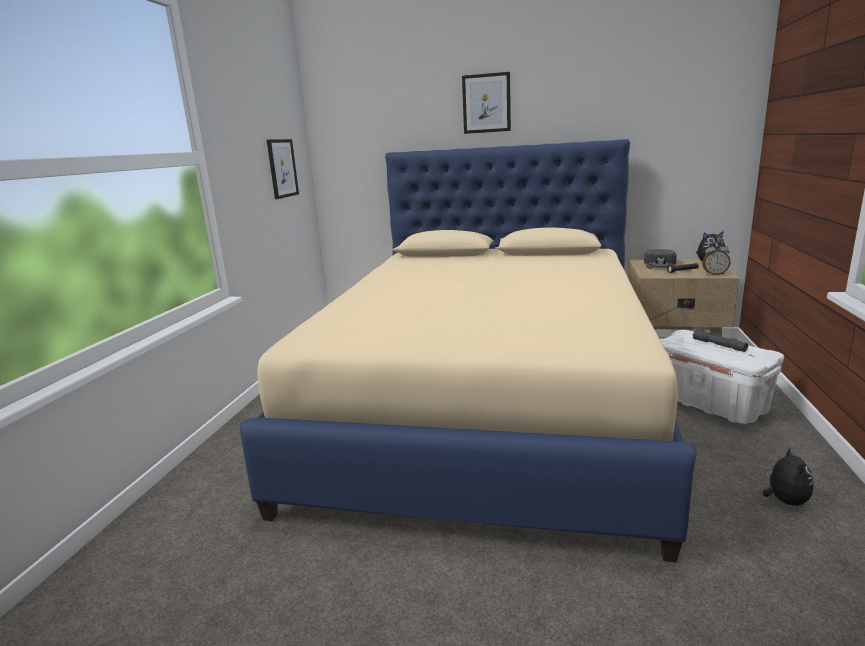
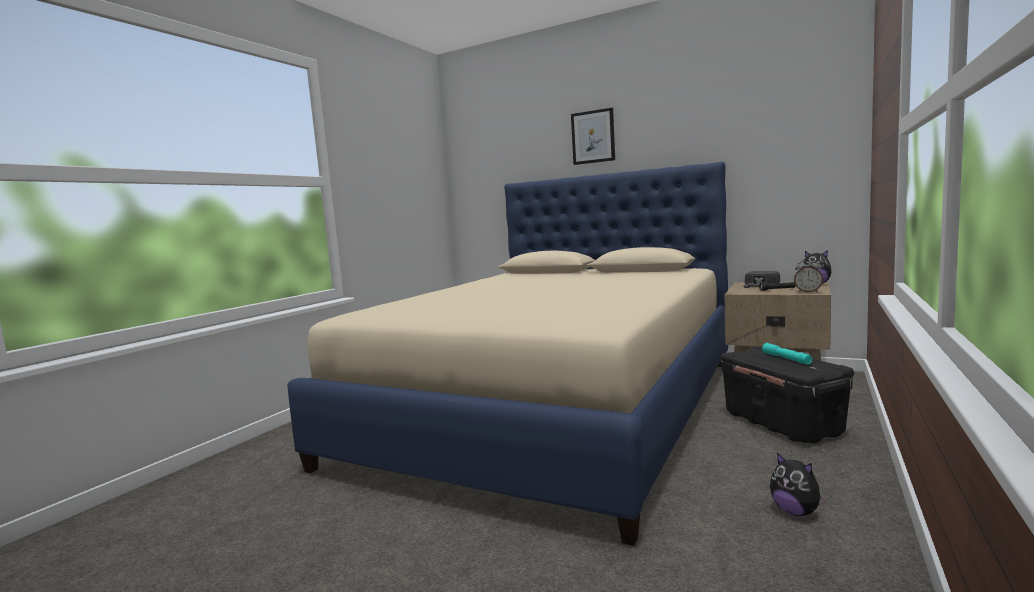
camera: 15 degrees right, 10 degrees down
(282, 168) = (414, 197): picture -> none
(710, 404) = (783, 424): white storage box -> black storage box
(719, 345) = (786, 359): grey flashlight -> turquoise flashlight
(784, 501) = (796, 512): plush toy -> plush toy turned 120 degrees clockwise

